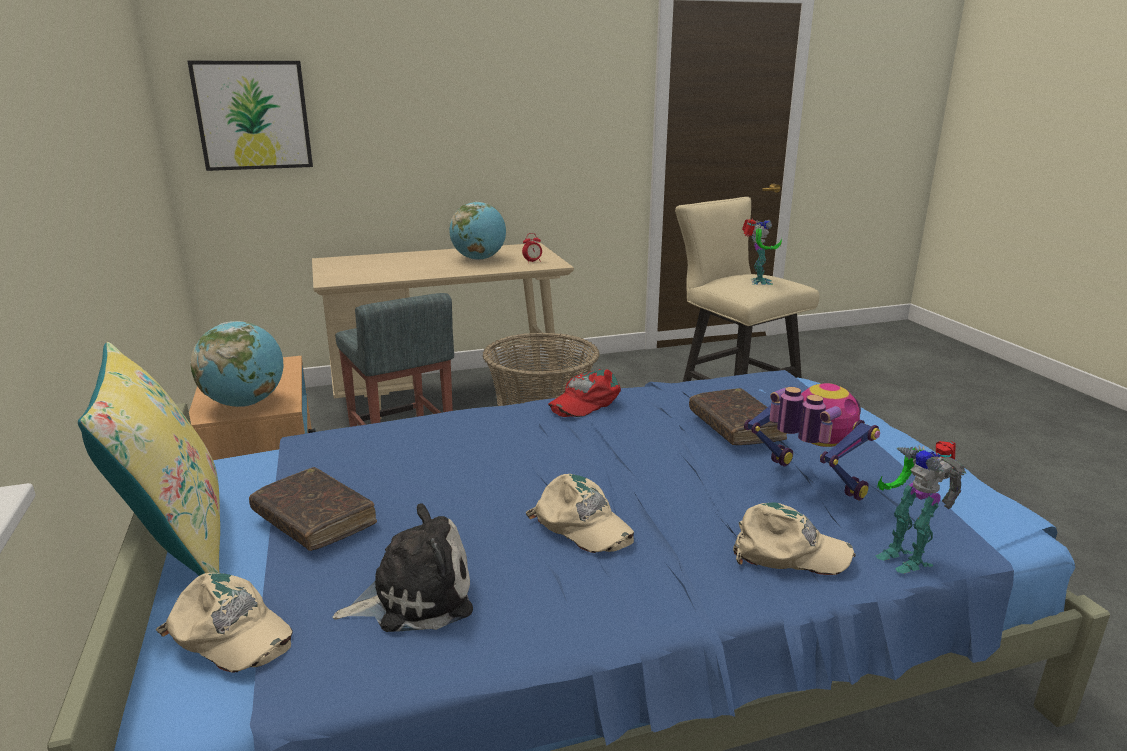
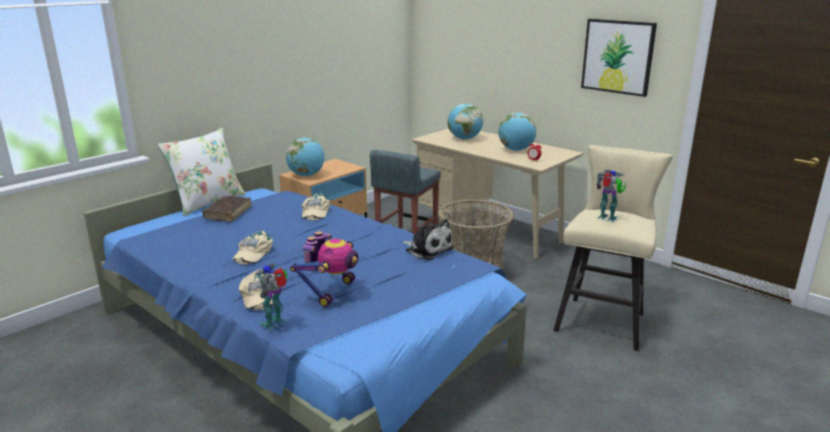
camera: 60 degrees right, 0 degrees up
(177, 539) = (207, 202): yellow pillow -> white pillow
(229, 633) = (158, 224): beige cap -> beige cap (315, 211)
(253, 115) = (445, 42): picture -> picture (618, 56)
(381, 267) = (464, 139): none -> globe
(415, 596) = (190, 240): plush toy -> plush toy (427, 249)
(584, 401) = (377, 227): red cap -> none
(735, 426) = (384, 265): brown book -> none
(758, 282) = (607, 219): toy robot -> toy robot turned 120 degrees counterclockwise

